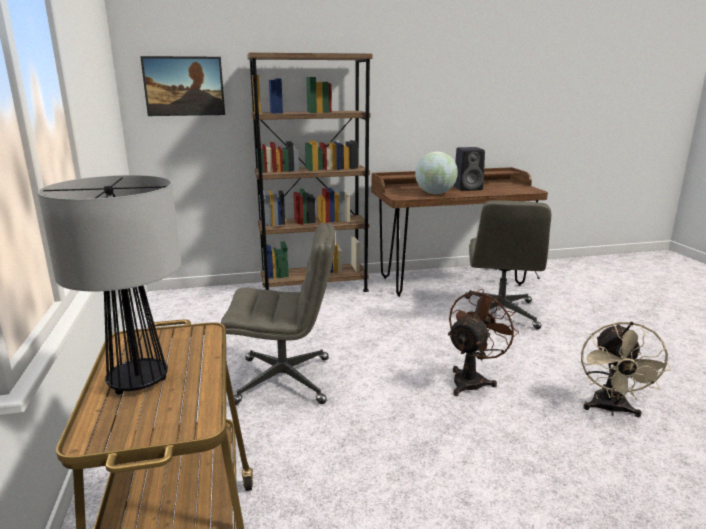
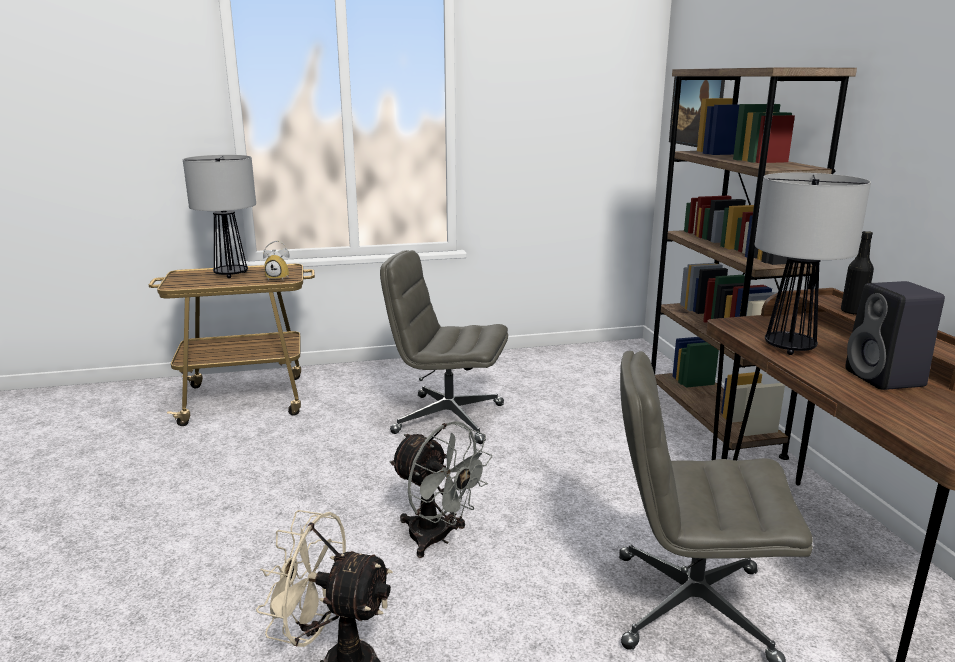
camera: 90 degrees right, 0 degrees up
(196, 336) = (279, 278): none -> alarm clock
(285, 380) = (447, 419): grey office chair -> grey office chair turned 105 degrees clockwise
(409, 175) = (852, 312): none -> black bottle
(435, 193) = (790, 347): globe -> table lamp
(472, 380) = (438, 538): brown fan -> grey fan

